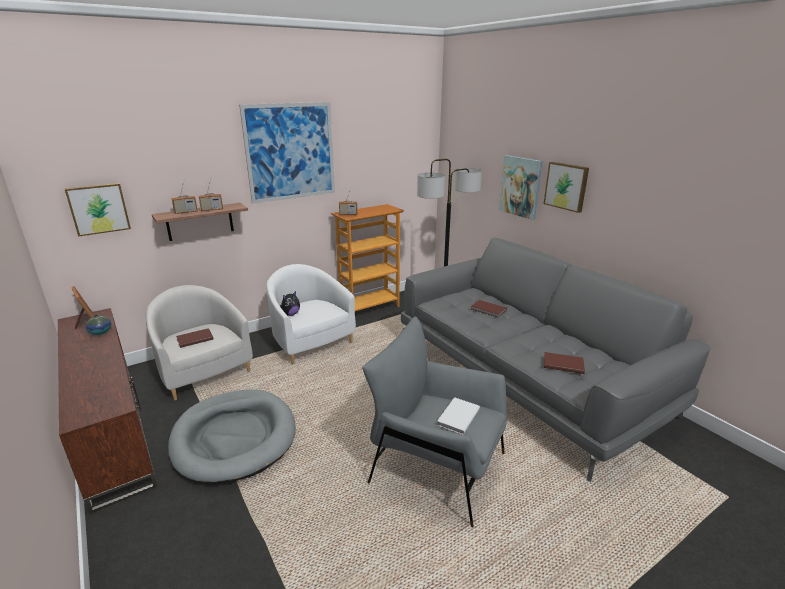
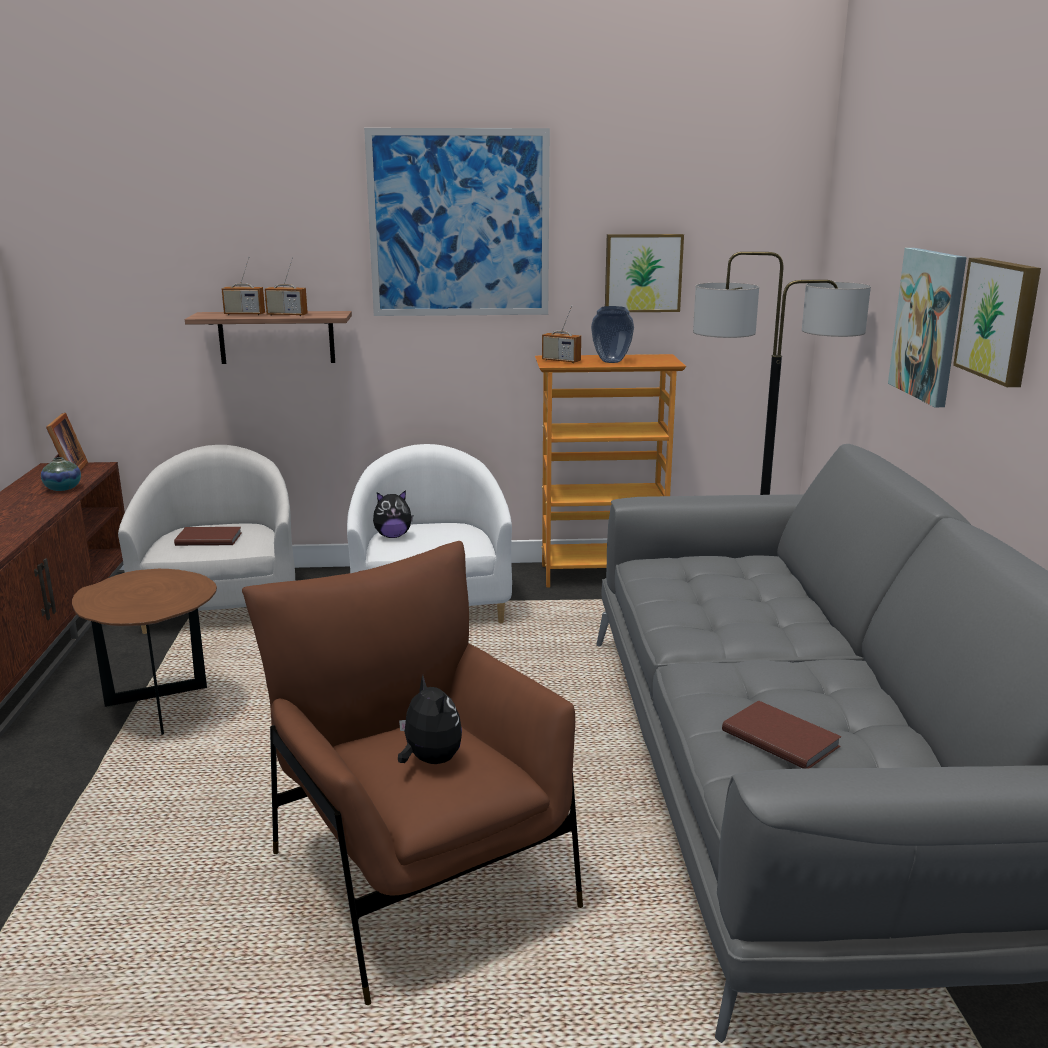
camera: 30 degrees right, 5 degrees down
(98, 208) = (118, 292): picture -> picture (643, 273)
(234, 437) = (160, 711): grey dog bed -> brown side table
(370, 212) = (611, 361): none -> vase
(436, 467) = (420, 877): grey armchair -> brown armchair
(457, 417) = (429, 760): white book -> plush toy
(488, 310) = (747, 599): brown book -> none

